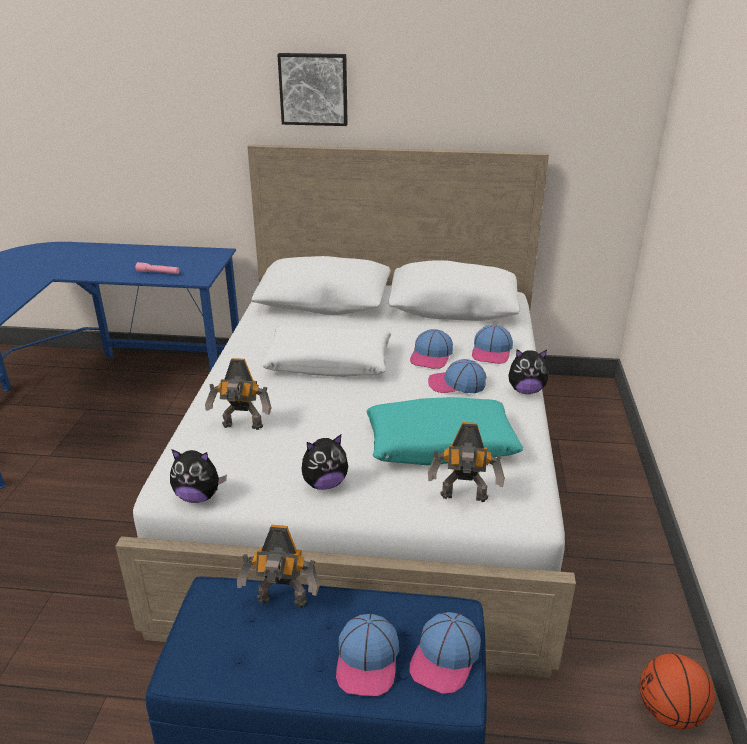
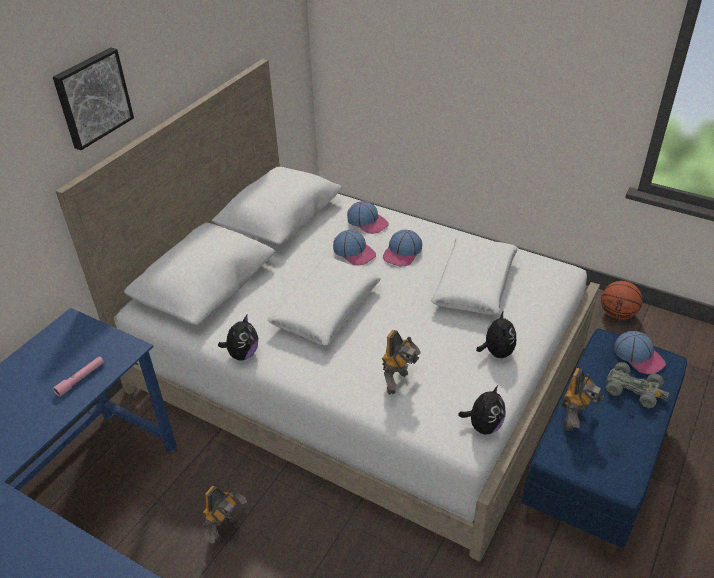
camera: 65 degrees left, 10 degrees up
(367, 661) = (634, 390): cap -> grey toy car
(440, 444) = (475, 284): turquoise pillow -> white pillow
(464, 498) = (538, 292): toy robot -> toy robot (226, 529)
(526, 390) = (429, 226): plush toy -> plush toy (242, 354)

